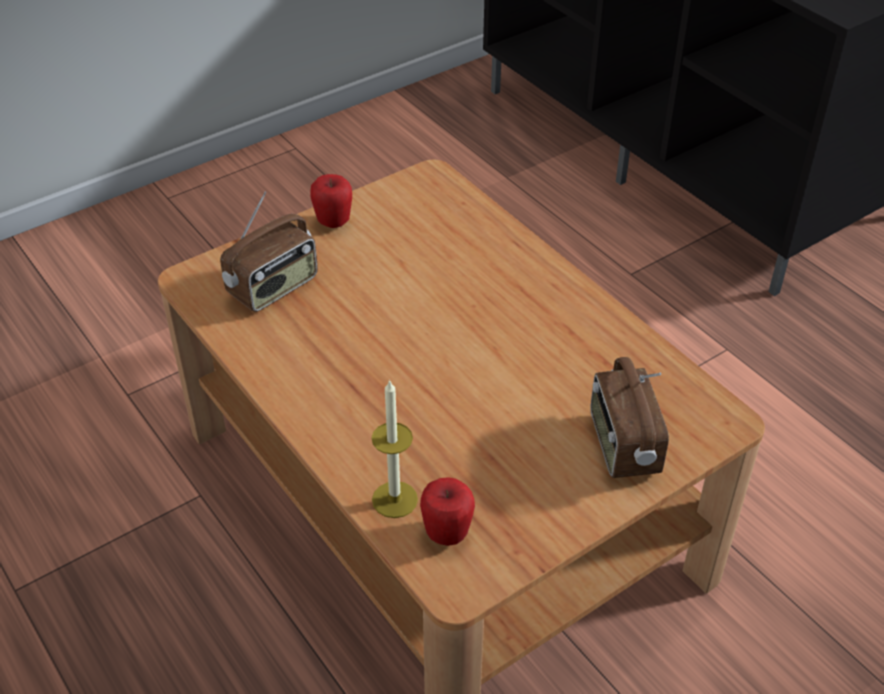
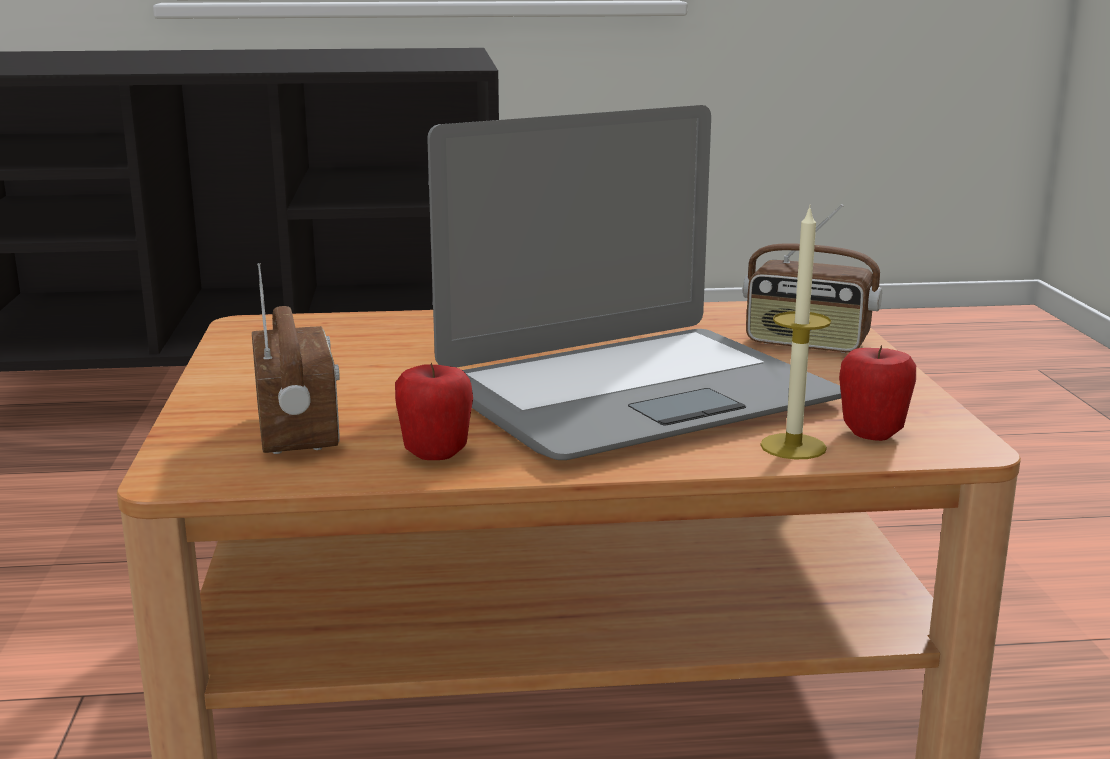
camera: 60 degrees left, 25 degrees down
(333, 222) = (232, 379): apple -> apple (435, 455)
(435, 394) = (634, 394): none -> laptop

